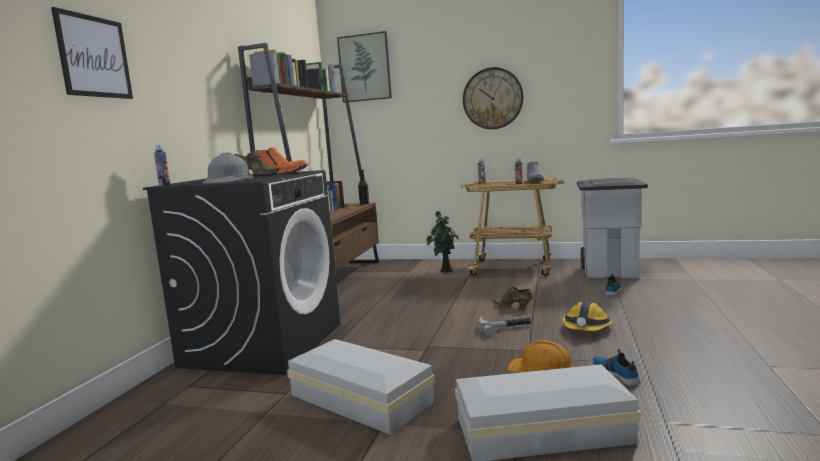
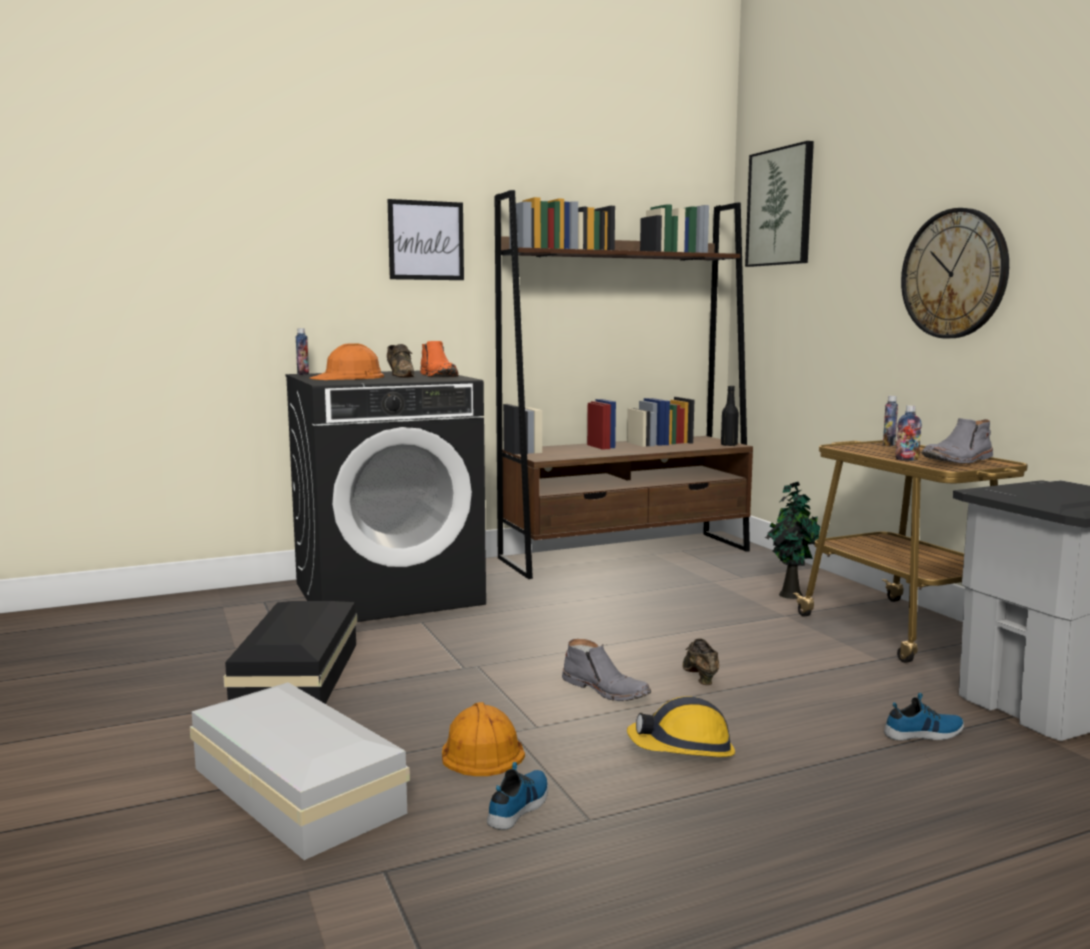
camera: 50 degrees right, 0 degrees up
(94, 56) = (247, 231): picture -> picture (426, 240)
(227, 180) = (349, 377): grey hard hat -> orange hard hat
(360, 397) = (301, 675): white storage box -> black storage box
(503, 326) = (606, 690): hammer -> grey boot

